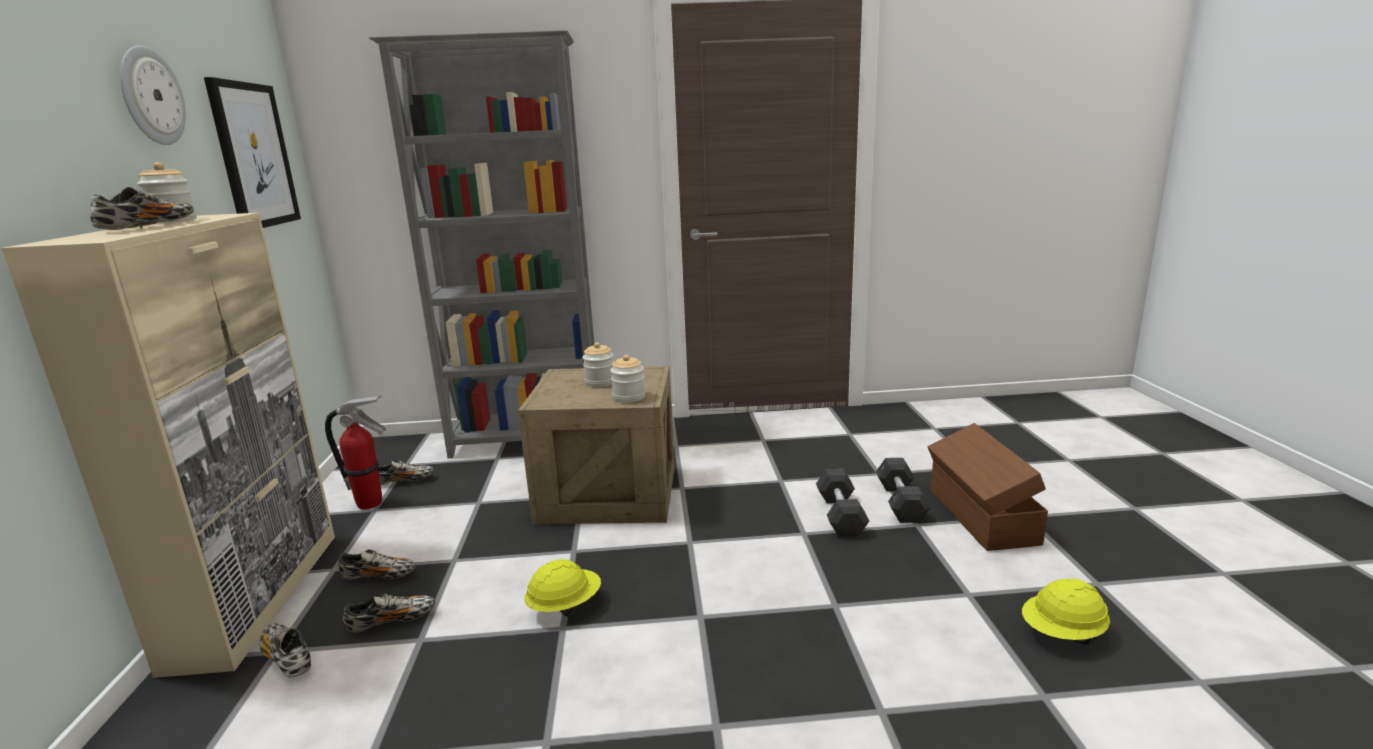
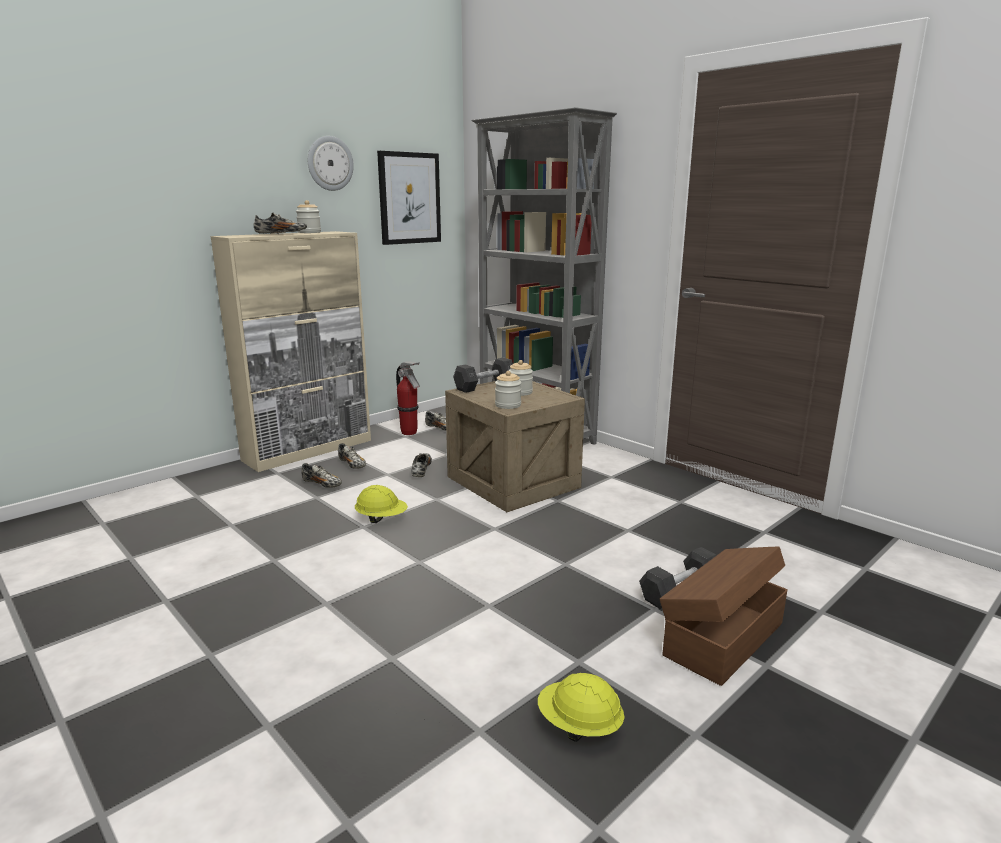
camera: 50 degrees right, 0 degrees up
(287, 658) = (275, 477): shoe -> shoe (421, 470)
(840, 515) = (614, 570): grey dumbbell -> grey dumbbell (485, 386)

